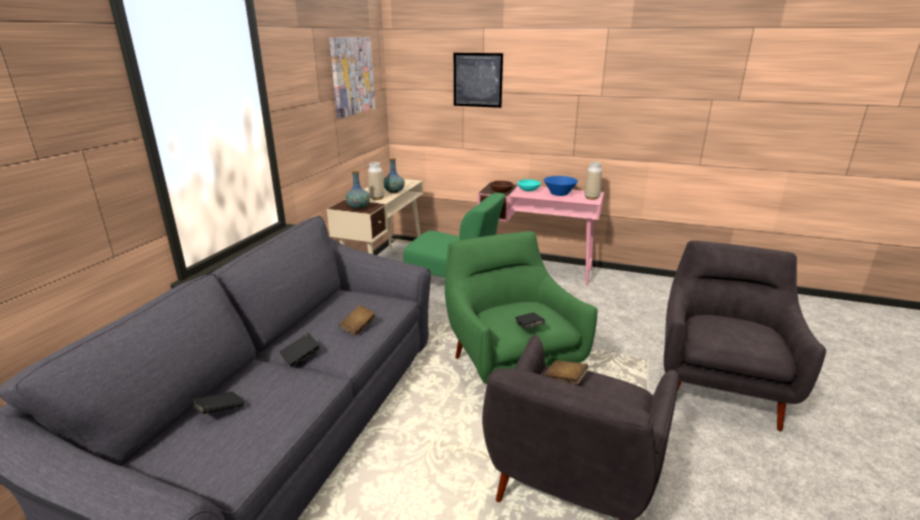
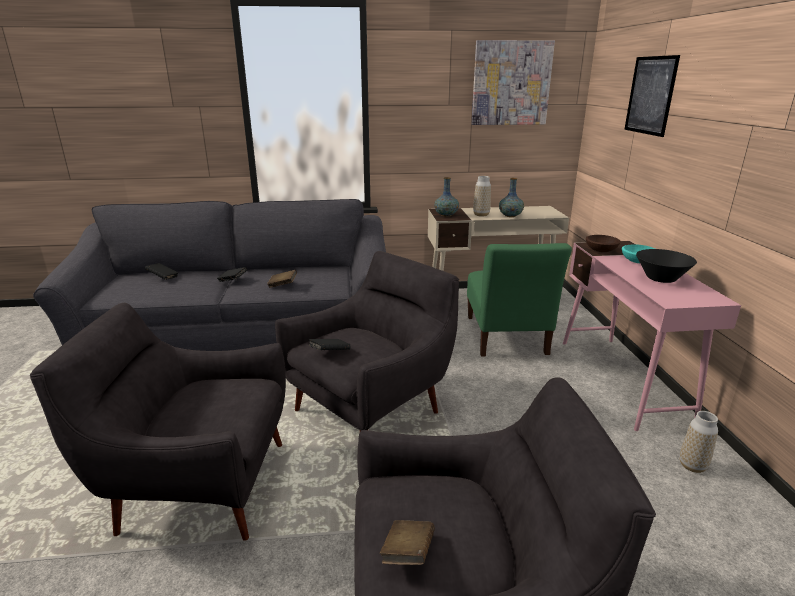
camera: 65 degrees right, 0 degrees up
(510, 368) = (372, 408): green armchair -> grey armchair
(559, 194) = (661, 279): blue bowl -> black bowl
(565, 379) = (237, 388): brown book -> brown book (408, 553)
(591, 198) = (687, 299): vase -> vase (692, 466)

